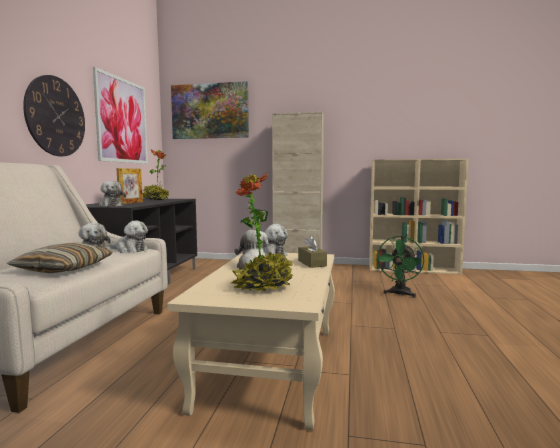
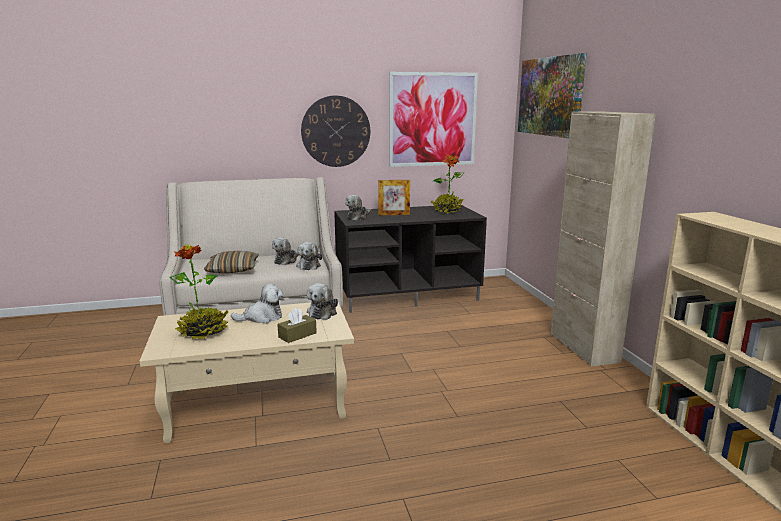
camera: 65 degrees right, 10 degrees up
(399, 294) = (538, 450): green fan -> none

